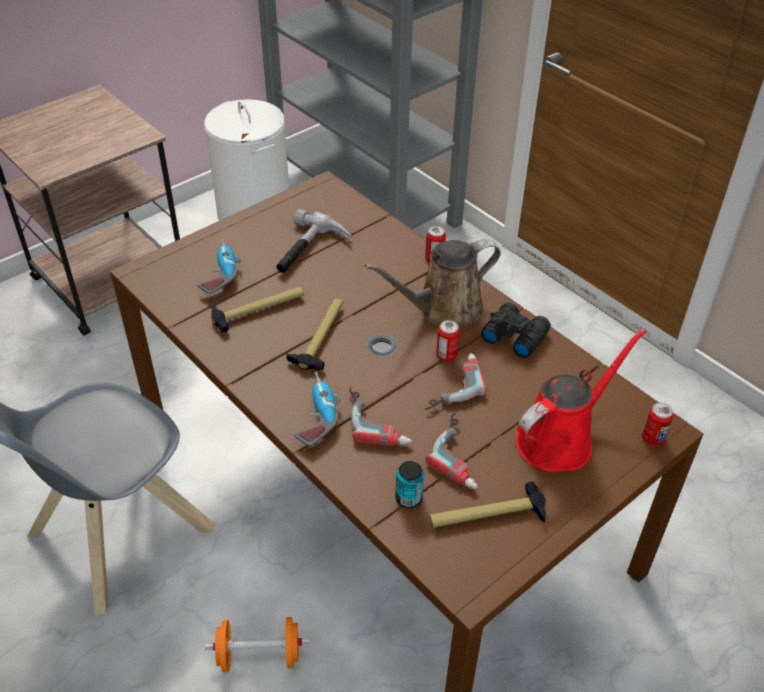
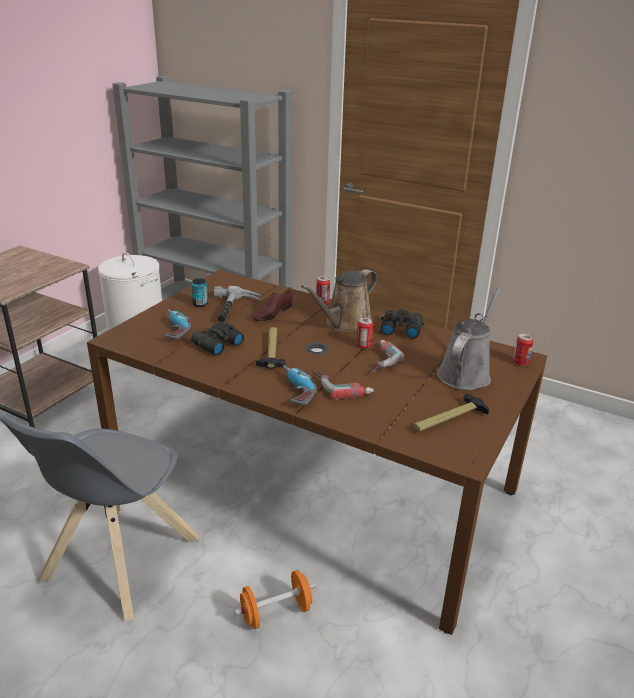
camera: 20 degrees left, 15 degrees down
(258, 310) = (216, 344): hammer -> black binoculars
(356, 268) = (272, 313): none -> brown shoe
(408, 498) = (391, 421): can -> can (200, 304)
(463, 455) = (410, 392): power drill -> none
(560, 439) = (466, 373): red watering can -> grey watering can

